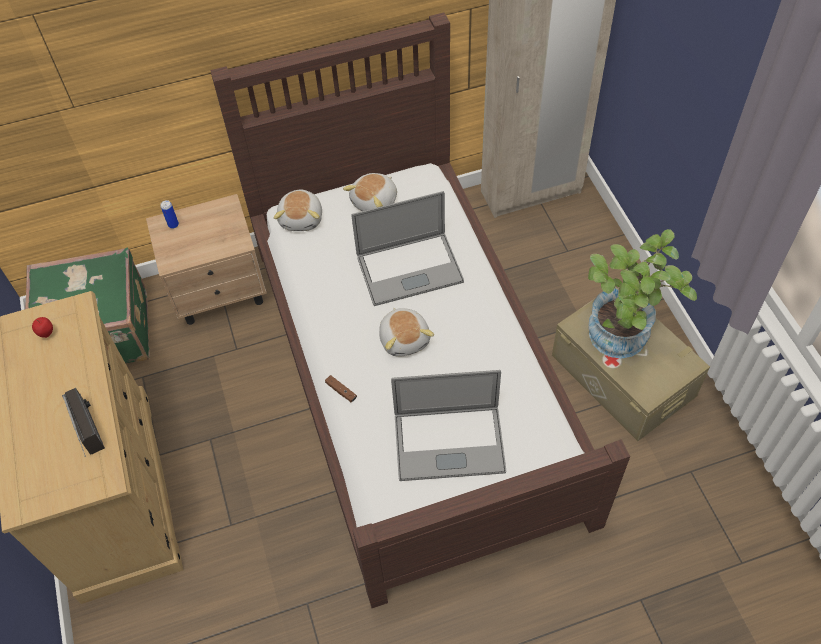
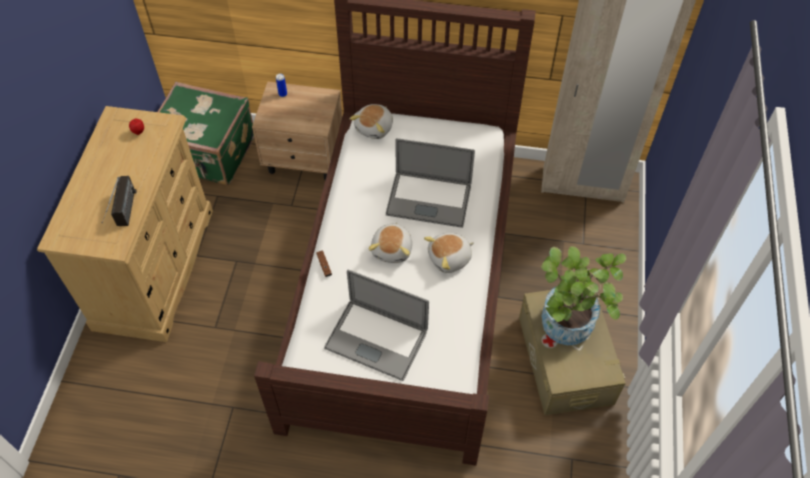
camera: 25 degrees right, 0 degrees up
(375, 202) = (435, 138): plush toy -> plush toy (450, 258)

